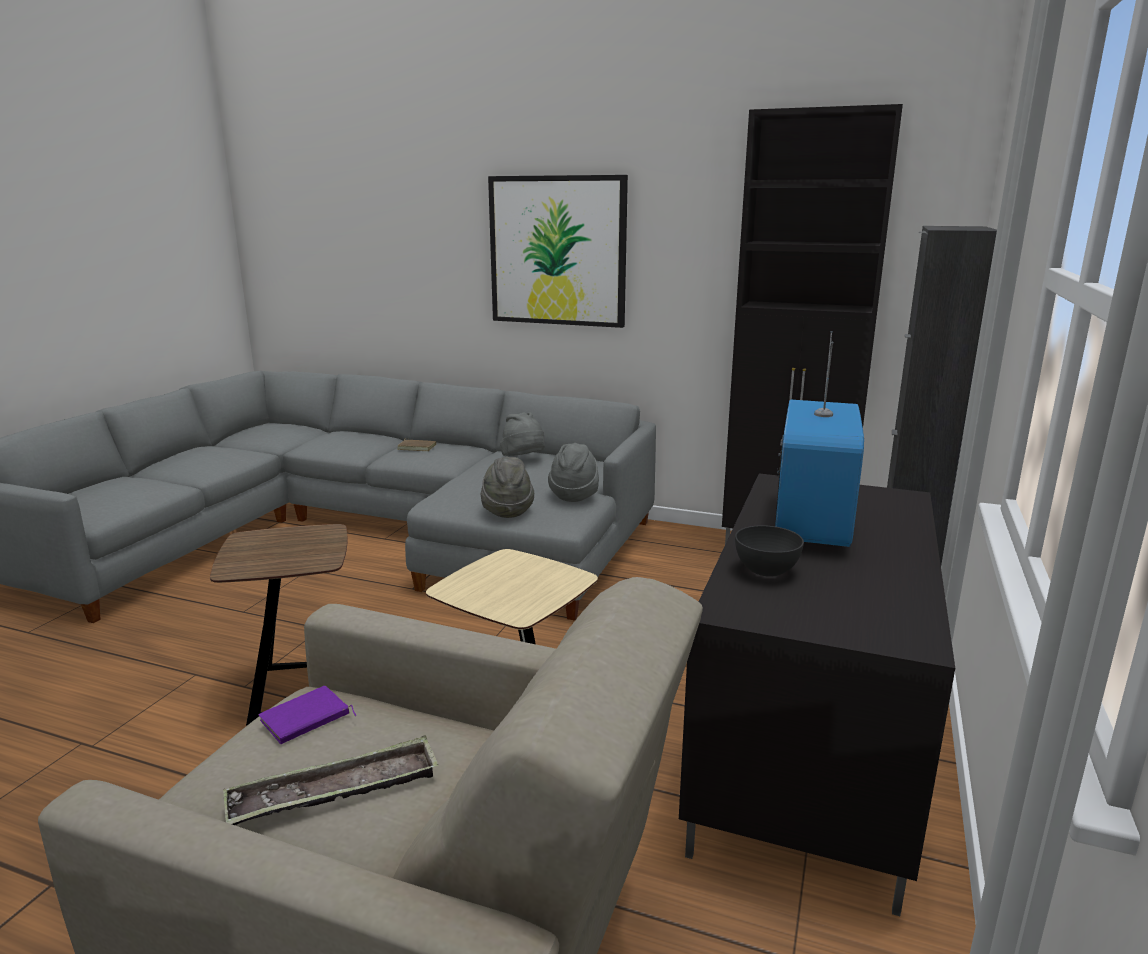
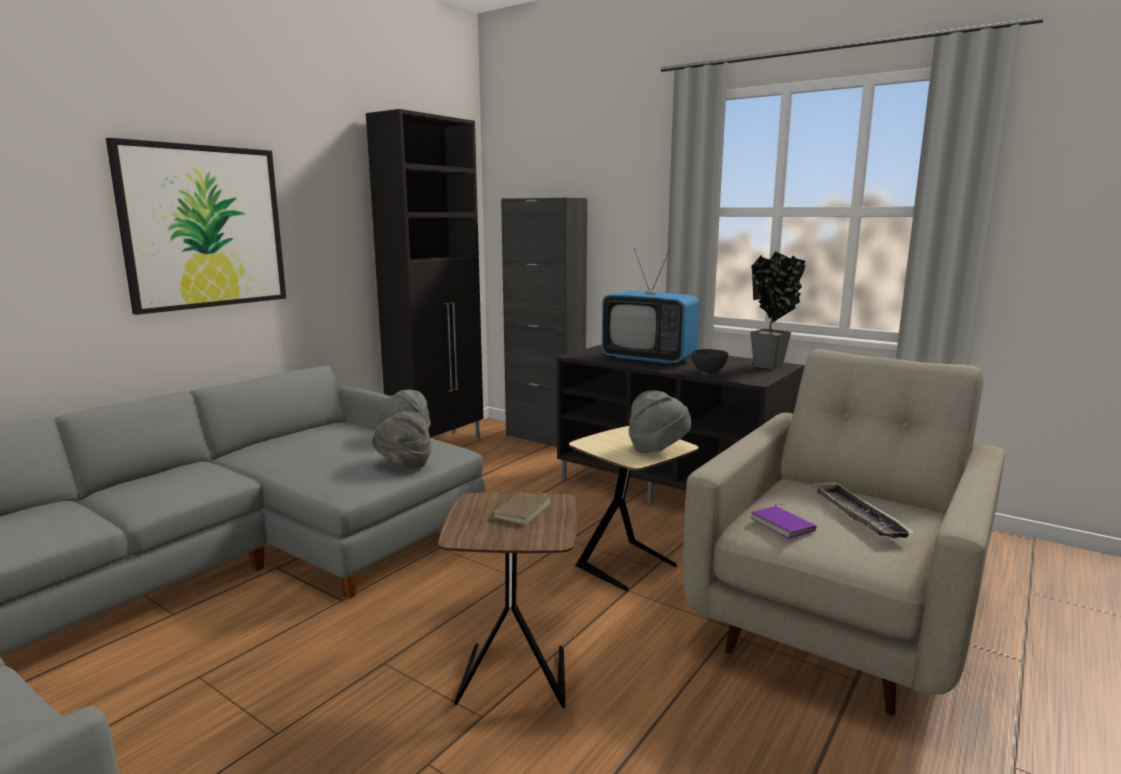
camera: 75 degrees left, 5 degrees down
(417, 447) = (145, 486): brown book -> brown book (520, 511)
(524, 459) = (288, 444): grey hat -> grey hat (658, 449)
(870, 627) = (771, 367): none -> potted plant

